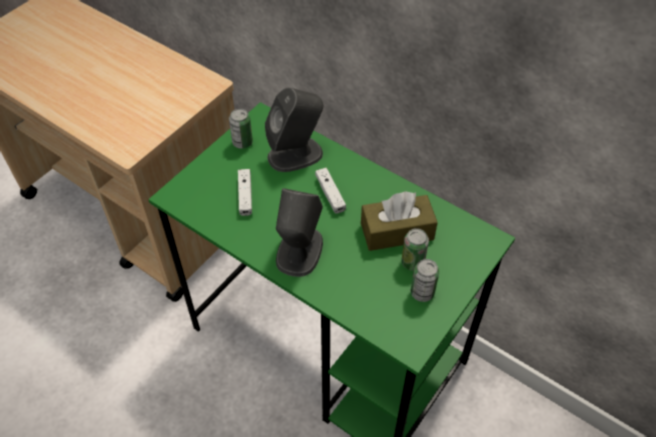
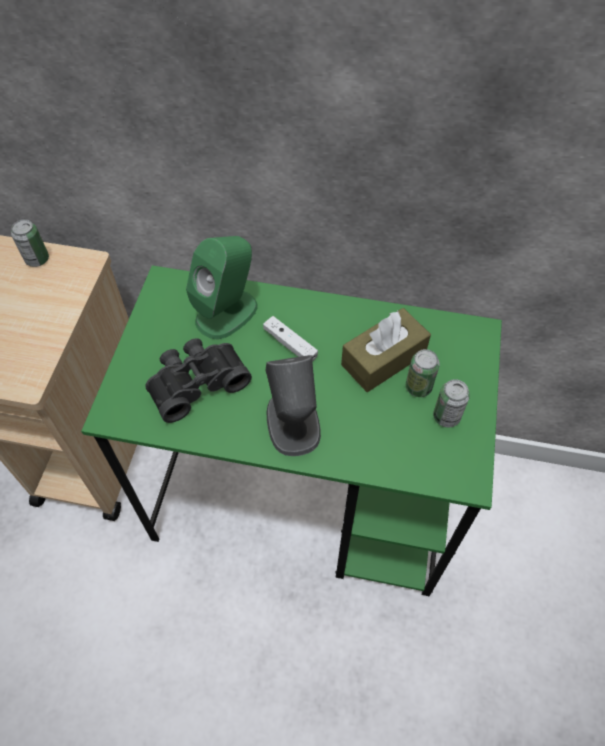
camera: 25 degrees left, 5 degrees up
(242, 142) = (158, 320): can -> can (37, 259)
(245, 196) = (196, 382): white game controller -> black binoculars
(296, 155) = (227, 312): grey speaker -> green speaker

